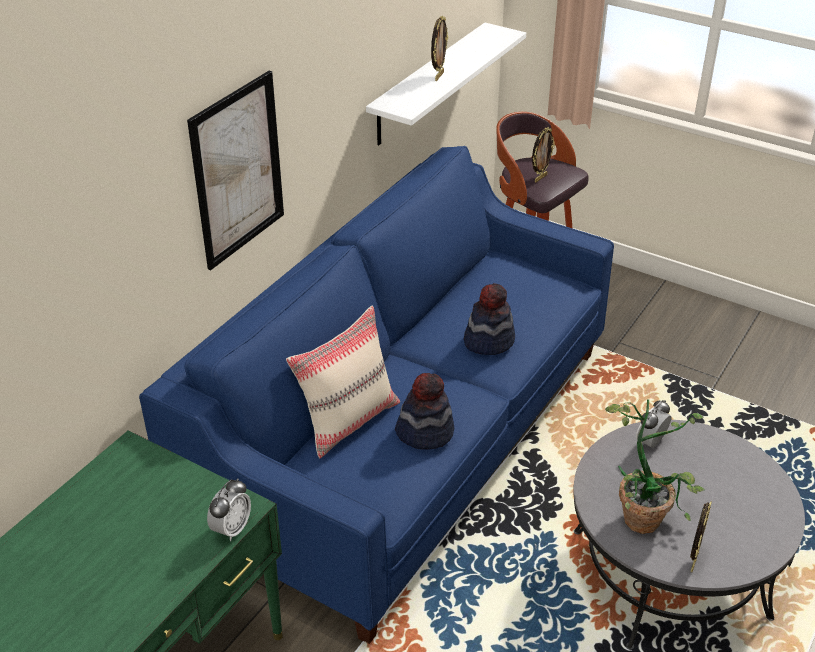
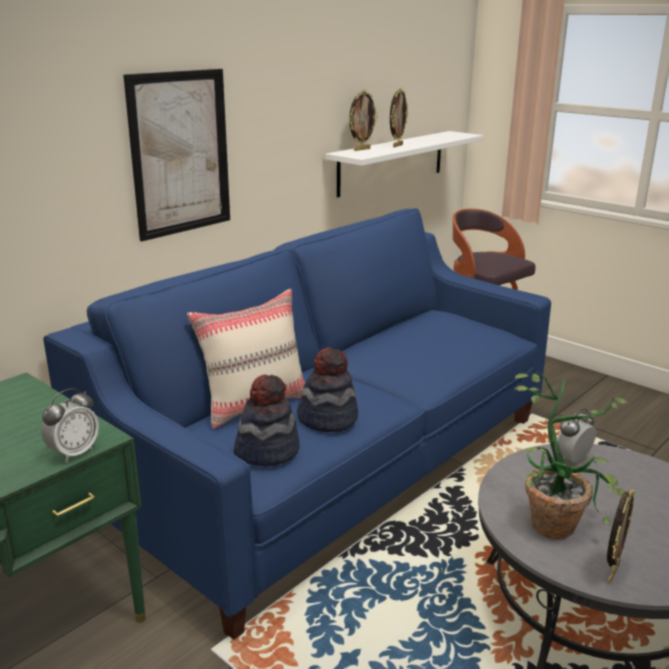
camera: 10 degrees right, 15 degrees down
(488, 340) = (415, 361): hat -> hat (267, 451)
(540, 178) = (490, 261): picture frame -> picture frame (361, 149)

